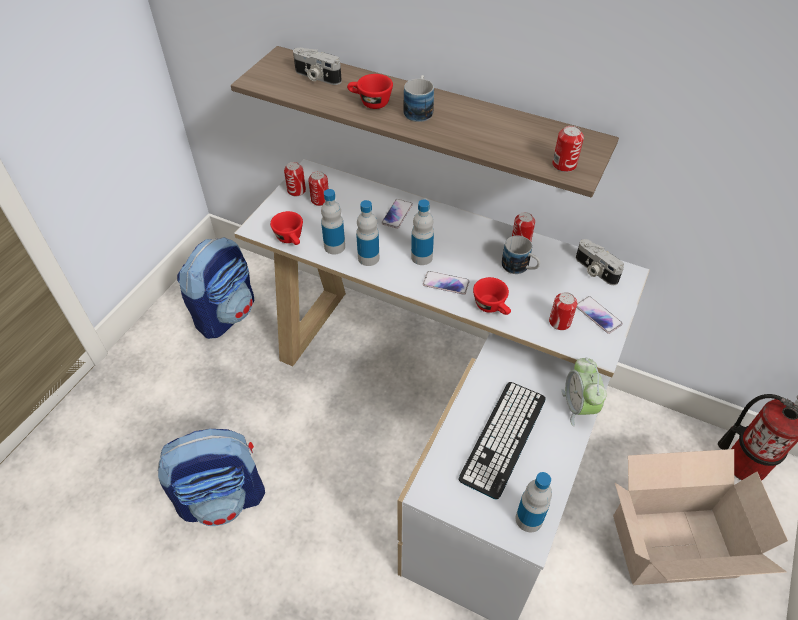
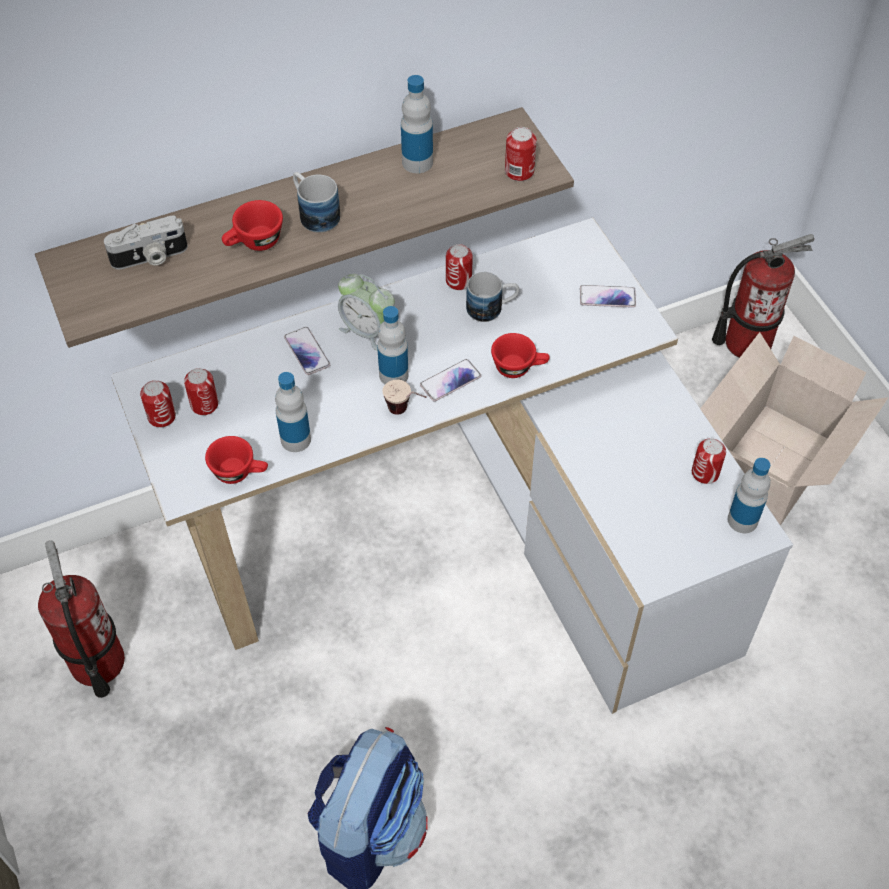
camera: 50 degrees left, 5 degrees up
(226, 313) = (96, 663): backpack -> fire extinguisher
(368, 258) = (346, 421): bottle -> bottle (417, 162)
(402, 279) = (406, 413): none -> cup
(503, 438) = (648, 477): keyboard -> none
(559, 322) = (587, 331): can -> can (705, 473)
(578, 406) = (666, 395): alarm clock -> alarm clock (367, 331)
(594, 270) = (553, 256): camera -> none

